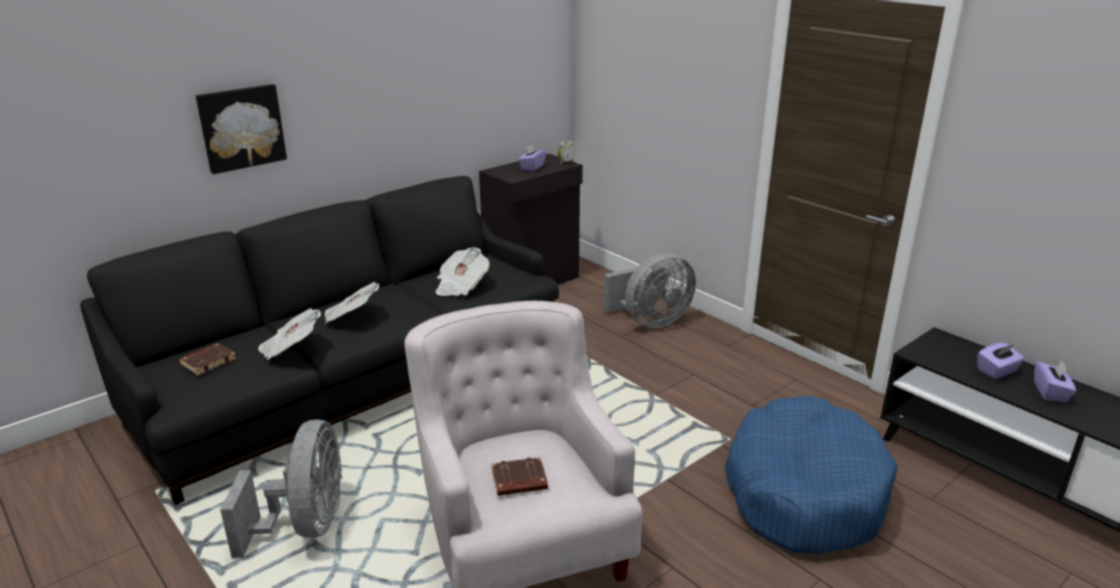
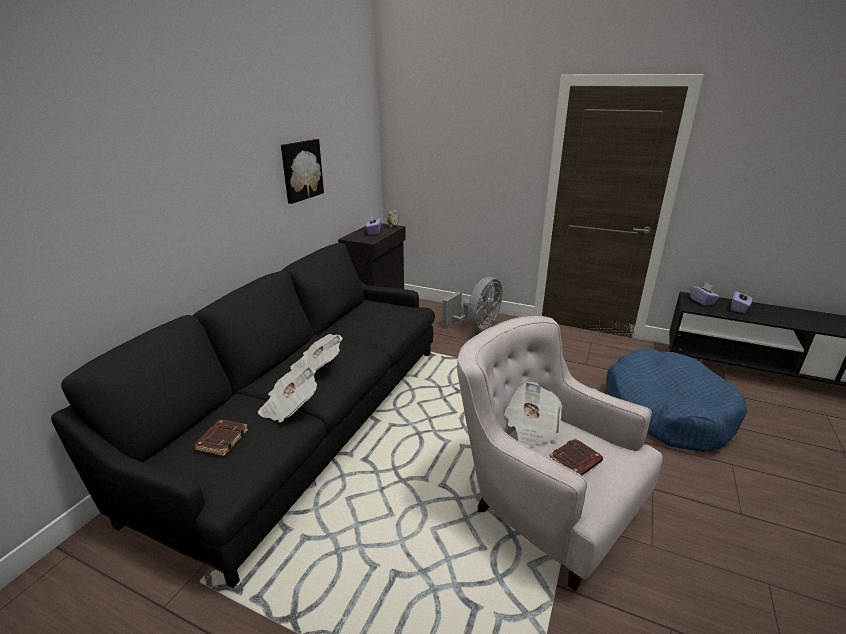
camera: 25 degrees left, 0 degrees up
(241, 127) = (179, 217): picture -> picture (301, 170)
(306, 525) = (373, 559): grey fan -> none
(461, 286) = (376, 325): newspaper -> newspaper (531, 427)
(1050, 392) = (775, 314): purple tissue box -> purple tissue box (702, 301)

